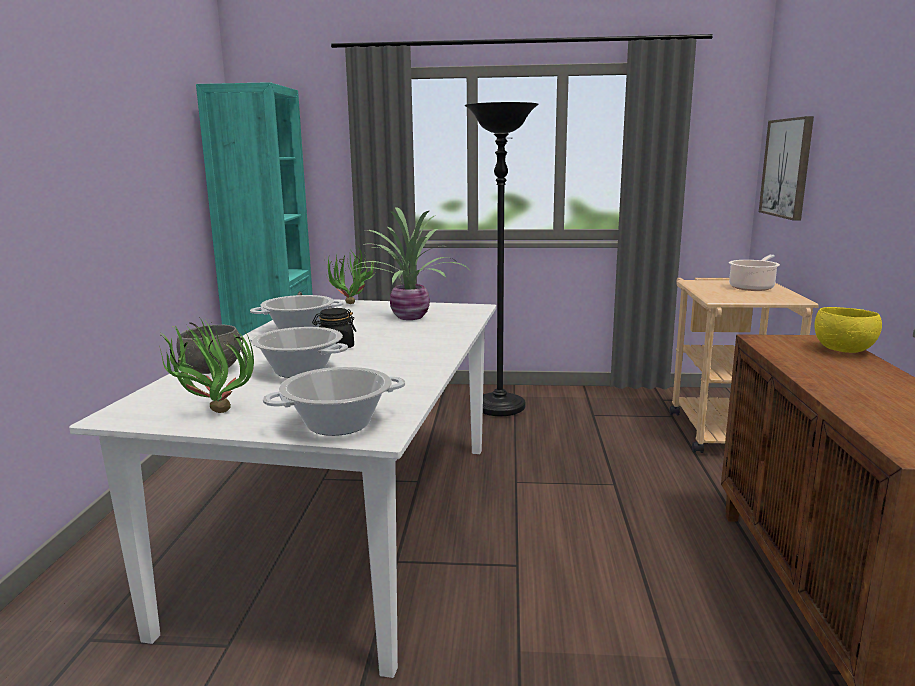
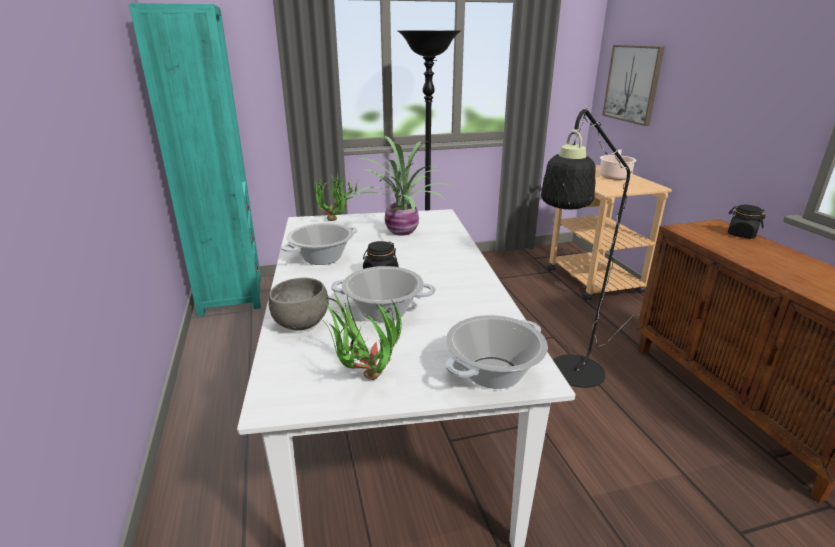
camera: 20 degrees left, 10 degrees up
(600, 529) = (570, 377): none -> black floor lamp
(844, 351) = (741, 235): yellow bowl -> black jar

